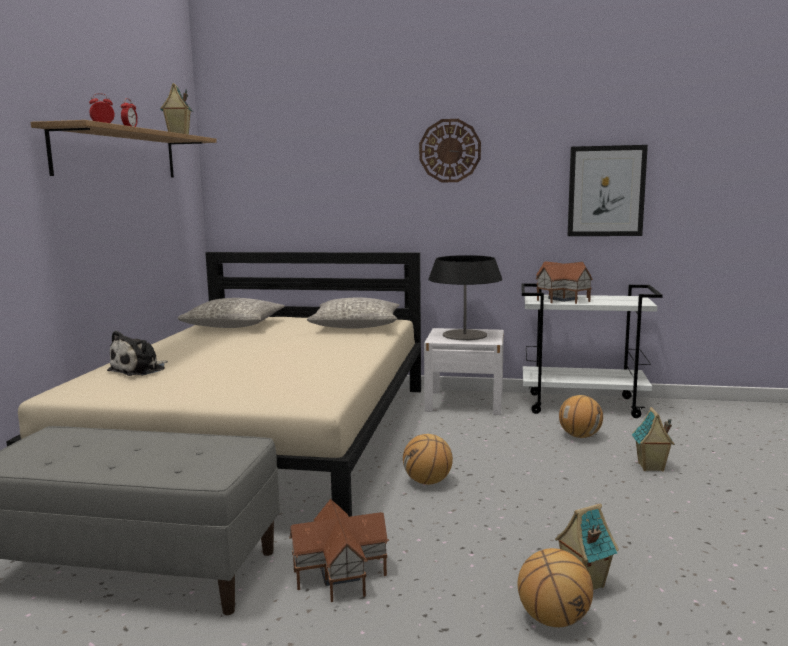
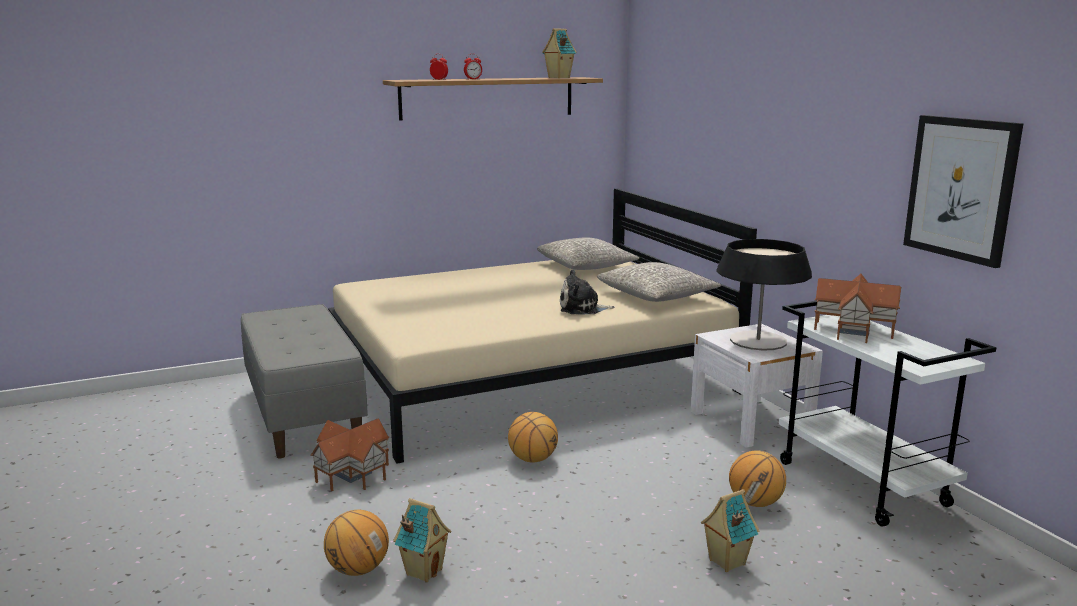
camera: 55 degrees right, 5 degrees up
(140, 370) = (427, 283): plush toy -> plush toy (582, 308)
(450, 151) = (800, 106): wall clock -> none

